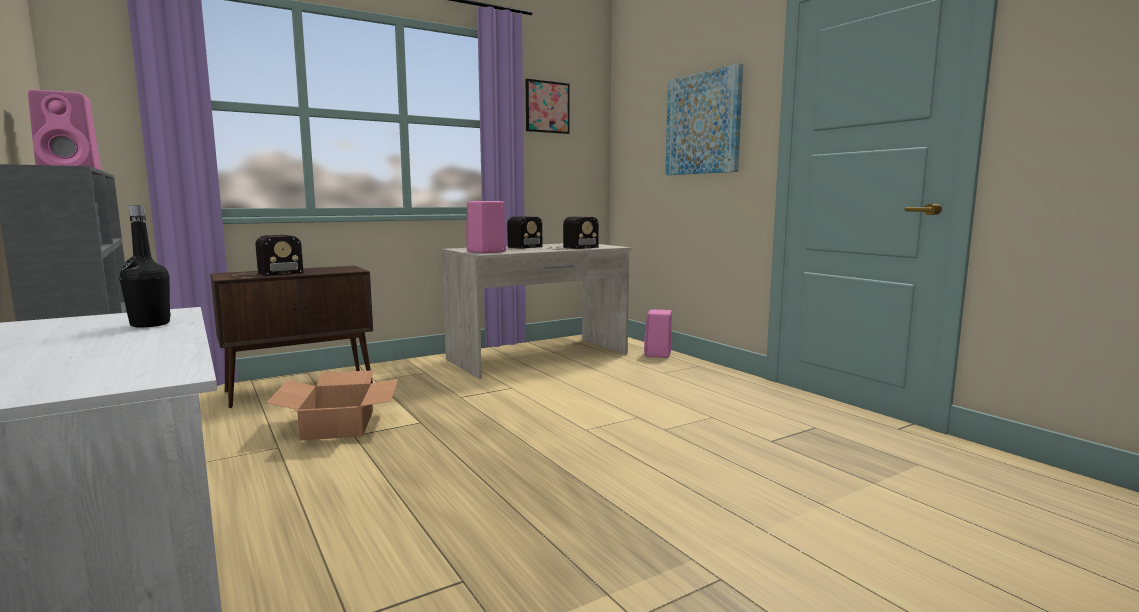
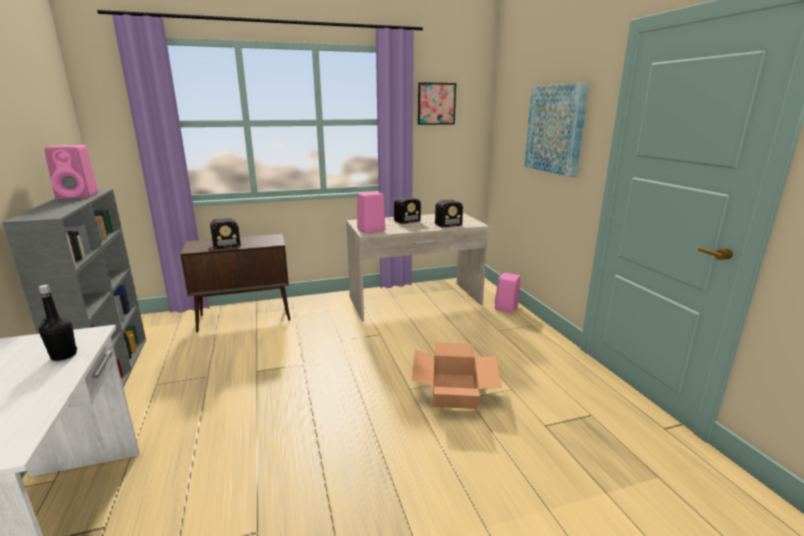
camera: 15 degrees right, 10 degrees up
(339, 424) = (252, 358): cardboard box -> cardboard box (454, 390)

